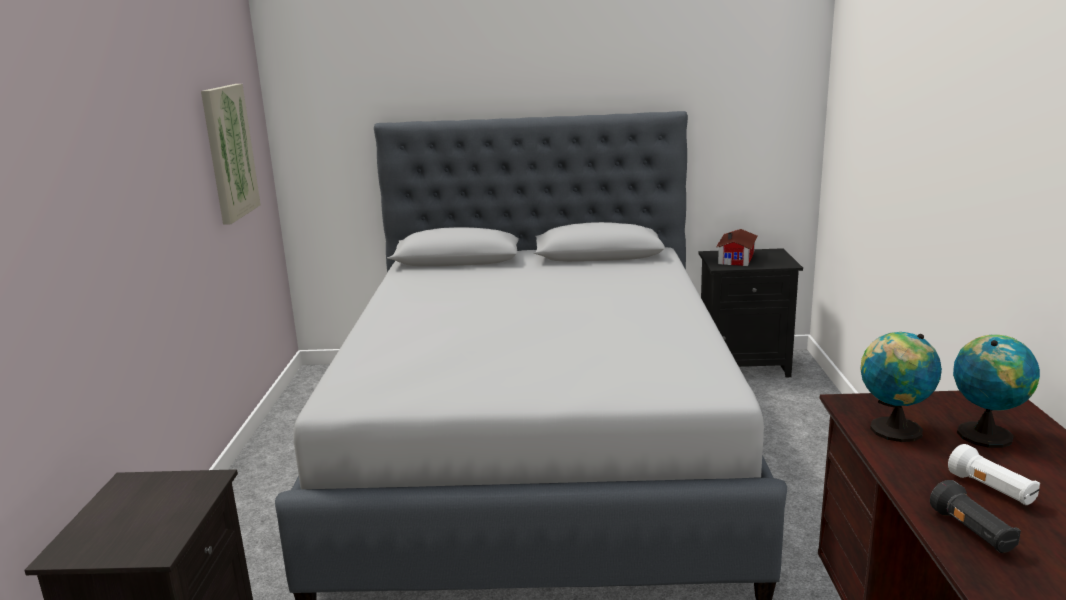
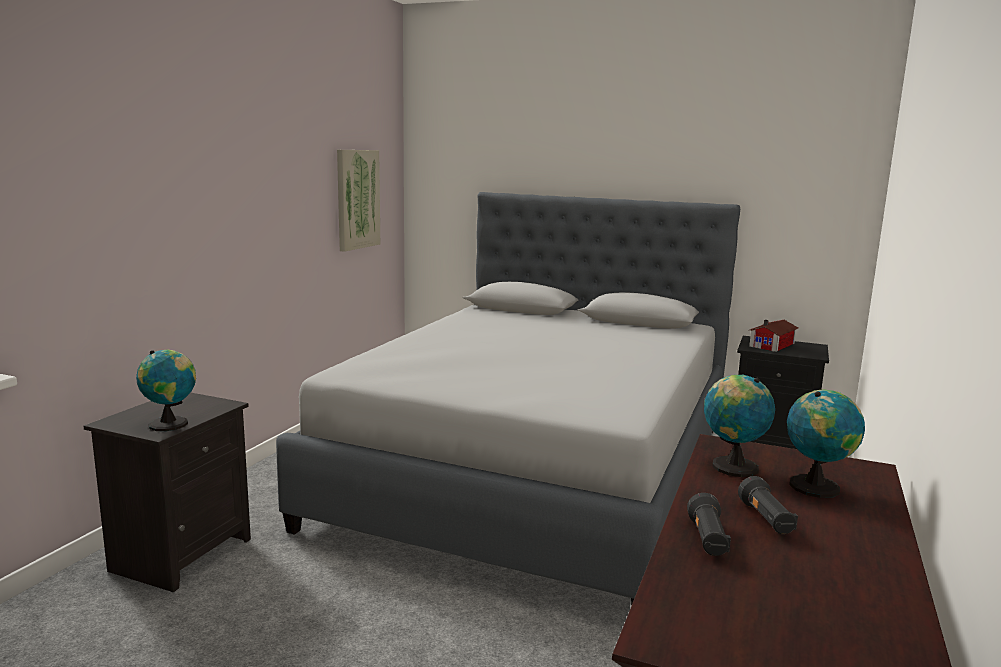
camera: 20 degrees right, 5 degrees down
(161, 532) = (171, 424): none -> globe
(991, 490) = (766, 520): white flashlight -> black flashlight

